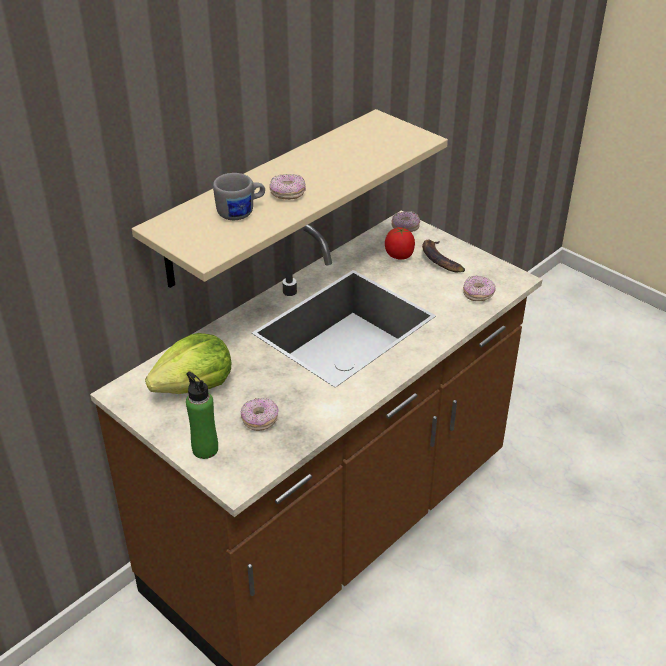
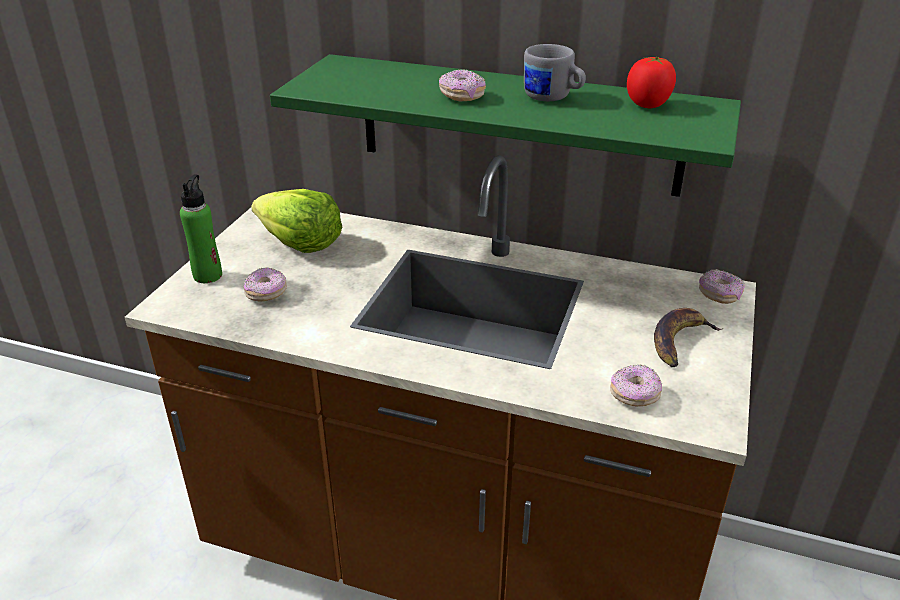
camera: 65 degrees right, 5 degrees down
(241, 212) = (400, 85): grey mug -> grey mug (553, 98)
(267, 198) = (518, 125): beige shelf -> green shelf
(399, 255) = (651, 306): tomato -> tomato (647, 104)

